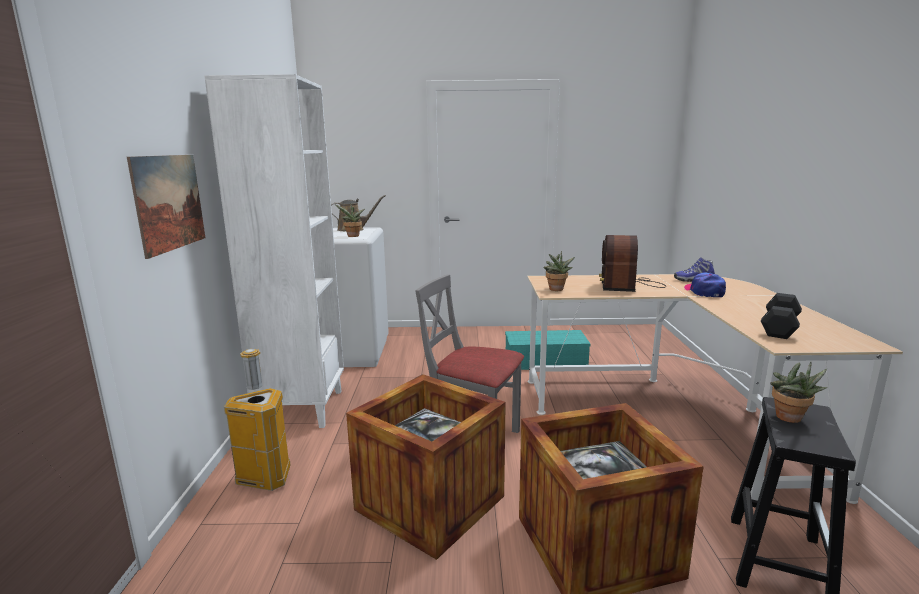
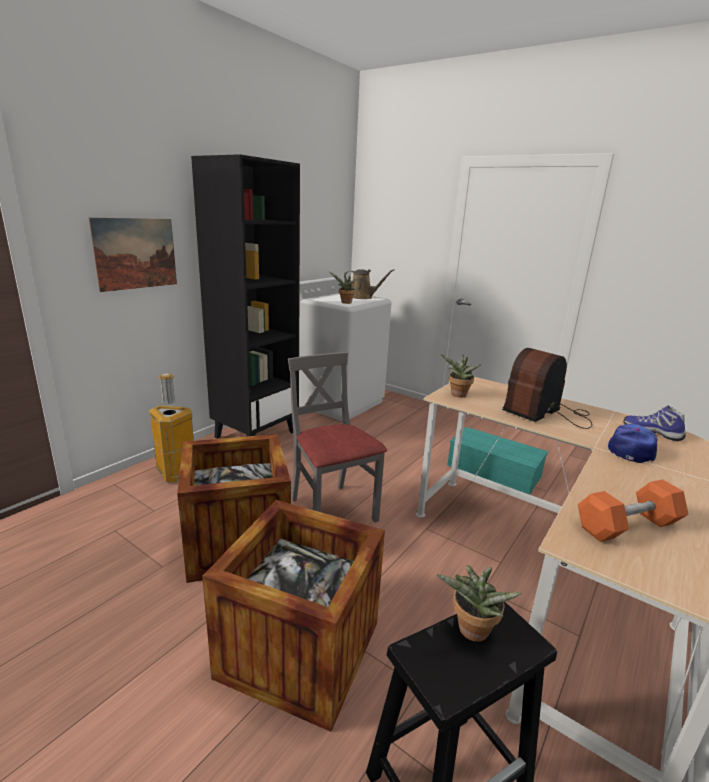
camera: 35 degrees right, 5 degrees up
(301, 408) = (255, 434): white bookcase -> black bookcase
(779, 327) = (627, 525): black dumbbell -> orange dumbbell

